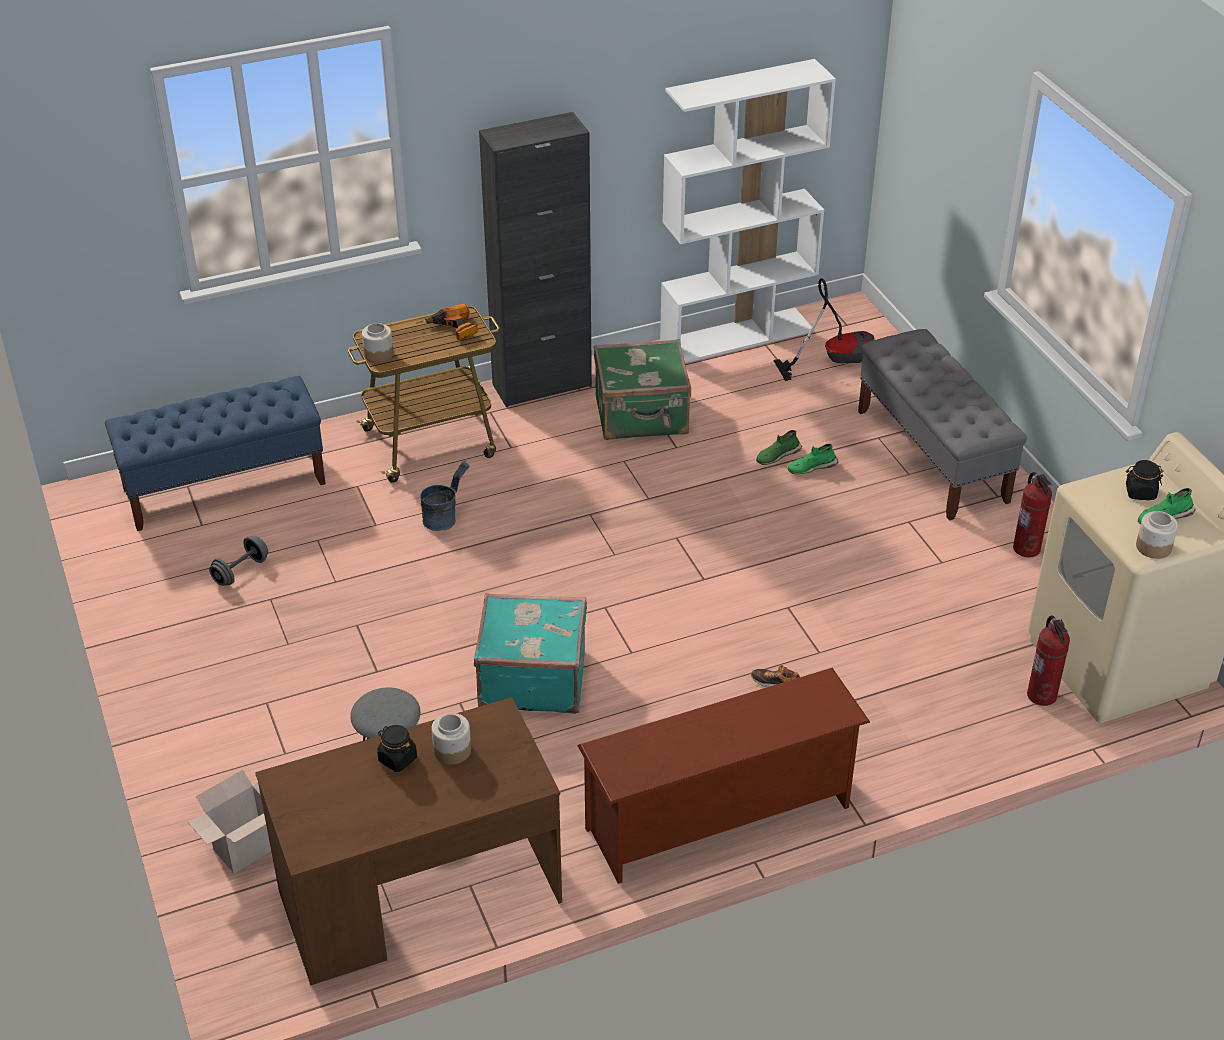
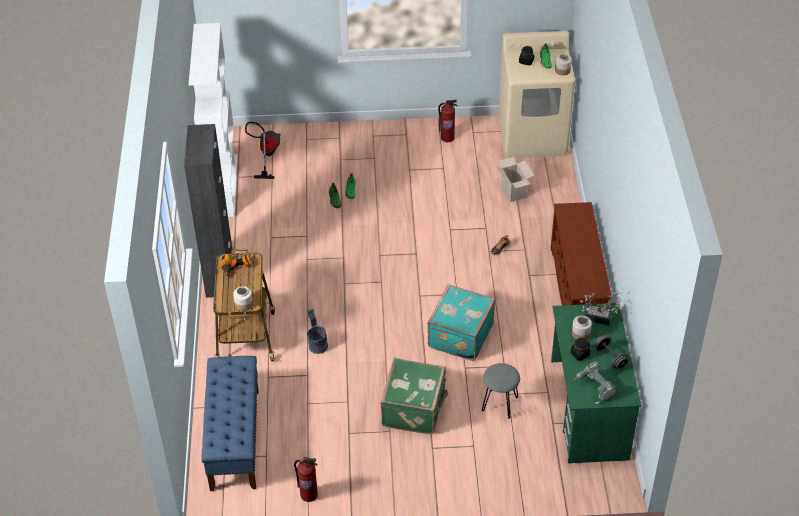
camera: 70 degrees left, 5 degrees up
(241, 571) = (318, 443): grey dumbbell -> grey dumbbell (610, 358)
(246, 850) = (535, 473): cardboard box -> cardboard box (514, 193)
(317, 795) = (594, 388): none -> power drill
(419, 897) = (588, 409): brown desk -> green desk
(506, 772) = (601, 318): none -> potted plant
(642, 416) = (272, 242): green suitcase -> green suitcase (415, 409)
(932, 456) = (365, 146): grey bench -> none
(1042, 695) = (543, 166): fire extinguisher -> fire extinguisher (309, 494)

